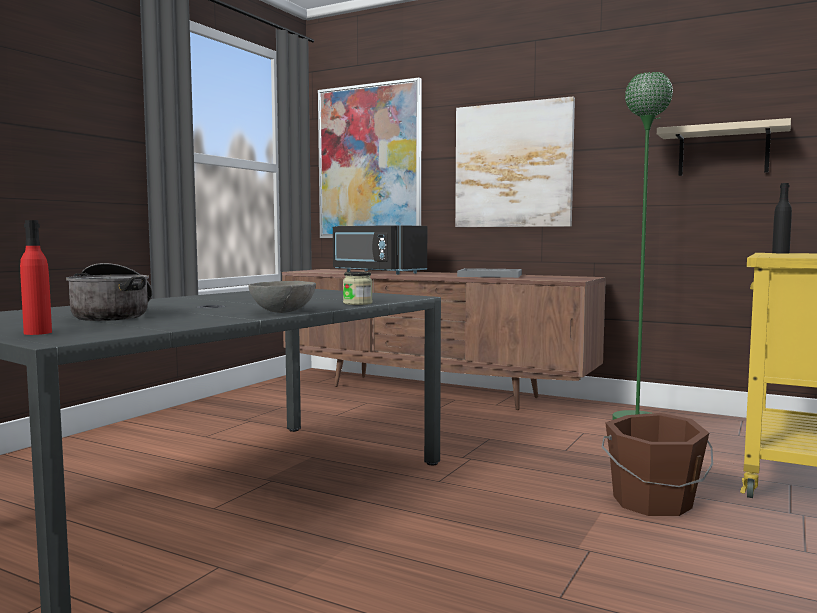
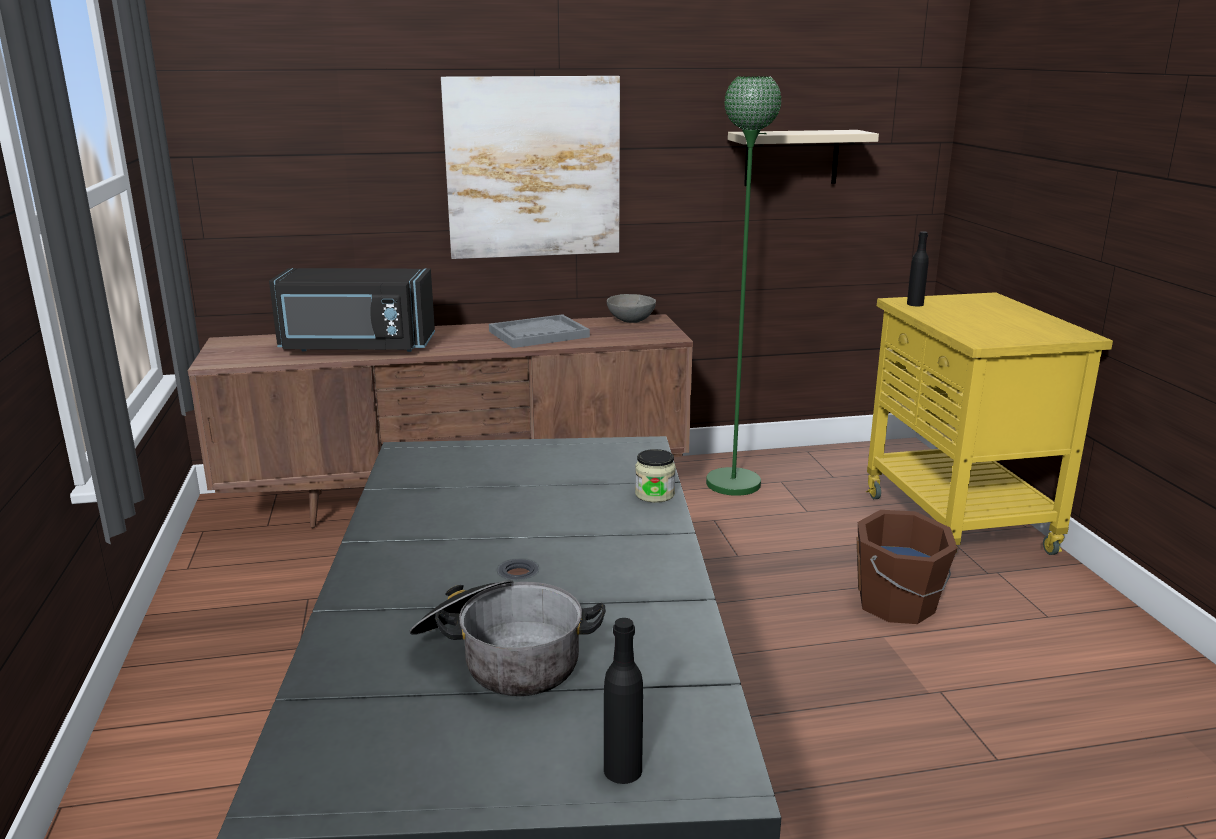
camera: 40 degrees left, 15 degrees up
(38, 333) = (622, 770): red bottle -> black bottle
(283, 312) = (663, 558): grey bowl -> grey bowl (630, 321)
(369, 162) = (279, 155): picture -> none

